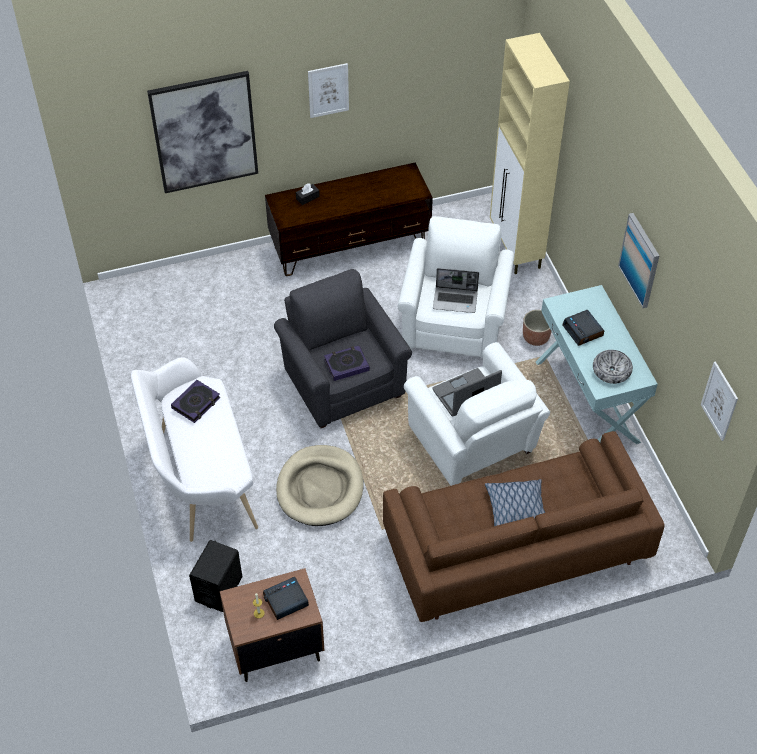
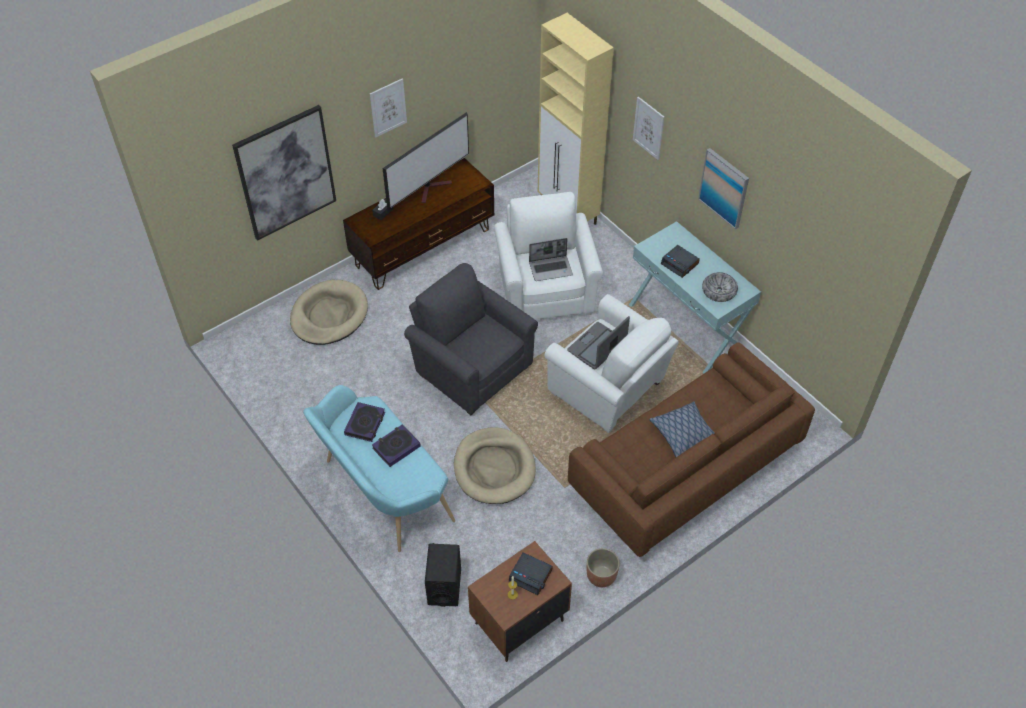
camera: 20 degrees left, 0 degrees up
(200, 478) = (382, 492): white bench -> turquoise bench
(226, 289) = (329, 315): none -> beige dog bed
(285, 601) = (531, 575): alarm clock -> alarm clock turned 105 degrees counterclockwise
(346, 365) = (482, 351): book -> book (396, 447)
(368, 185) = (432, 188): none -> television
(535, 337) = (619, 284): planter -> planter (601, 576)
(719, 401) = (843, 288): picture -> picture (648, 128)

